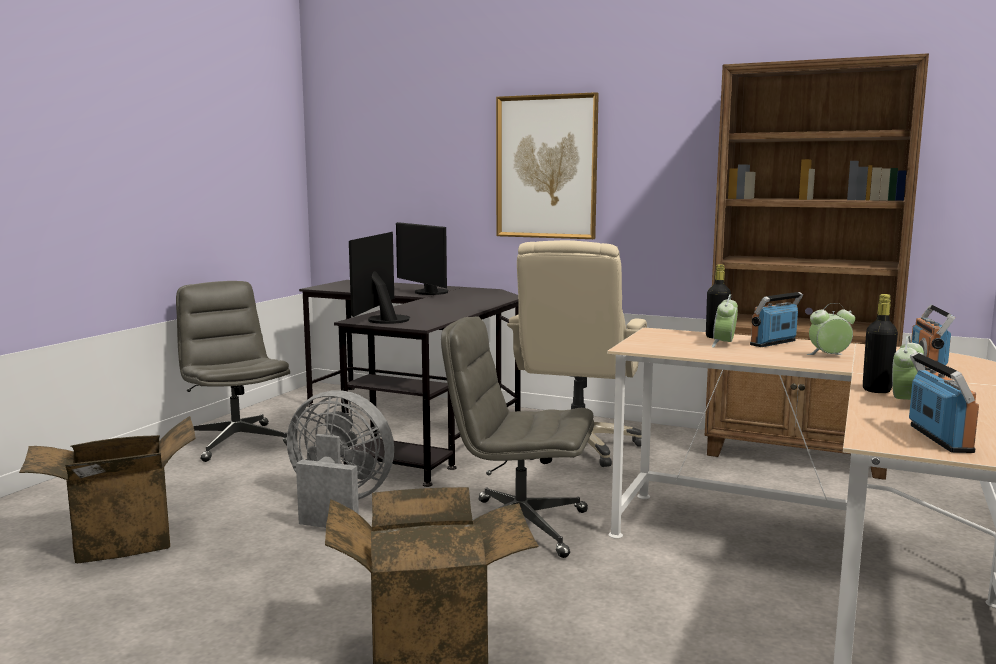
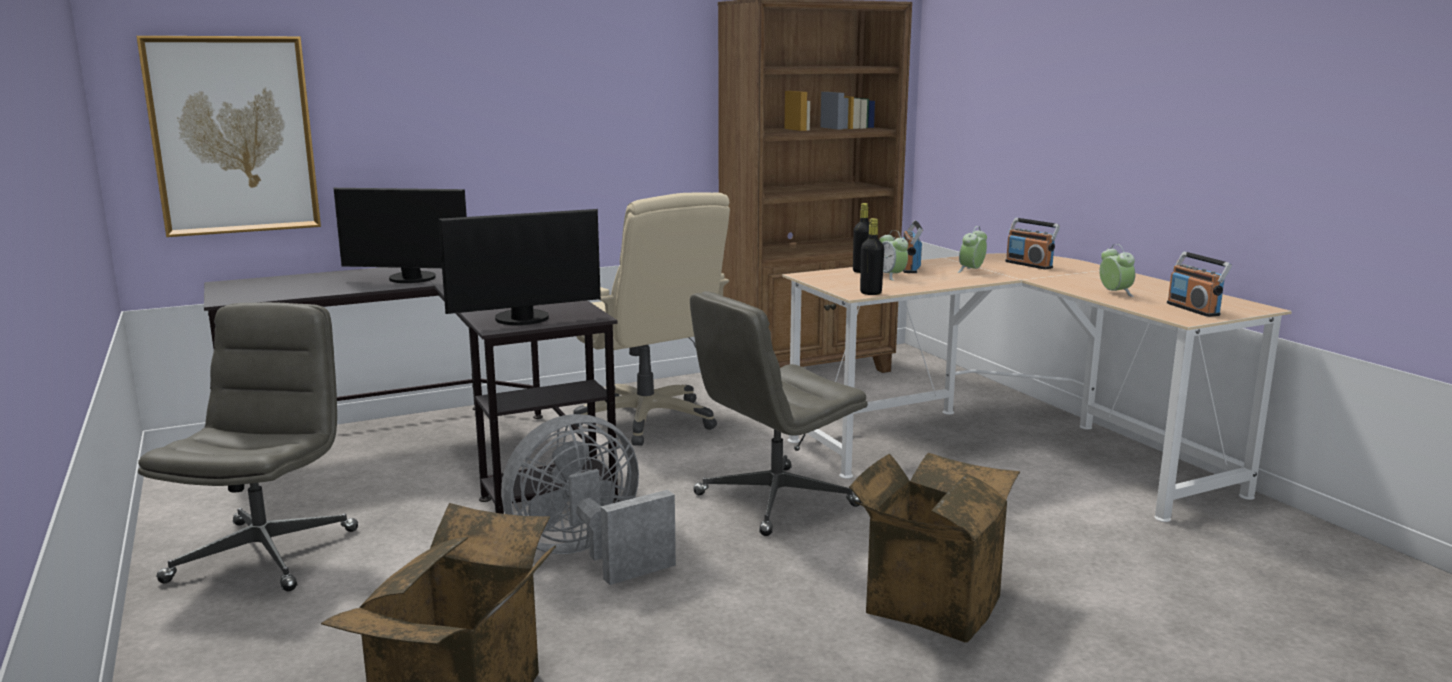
camera: 50 degrees left, 5 degrees up
(236, 442) = (264, 554): grey office chair -> grey office chair turned 90 degrees clockwise
(384, 320) = (523, 320): monitor -> monitor turned 75 degrees counterclockwise
(546, 167) = (513, 101): picture -> picture (233, 135)
(876, 390) = (1075, 288): black bottle -> black bottle (870, 293)
(939, 439) = (1193, 309): radio -> radio turned 150 degrees counterclockwise

